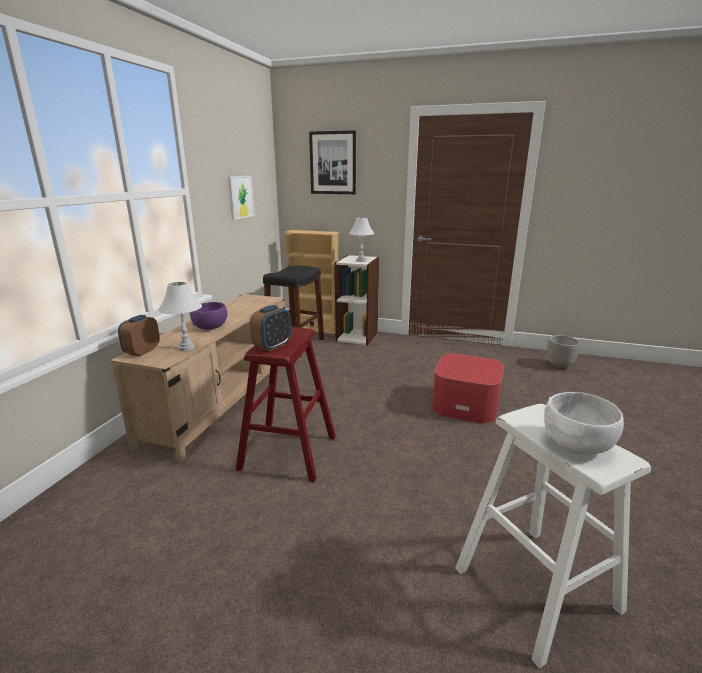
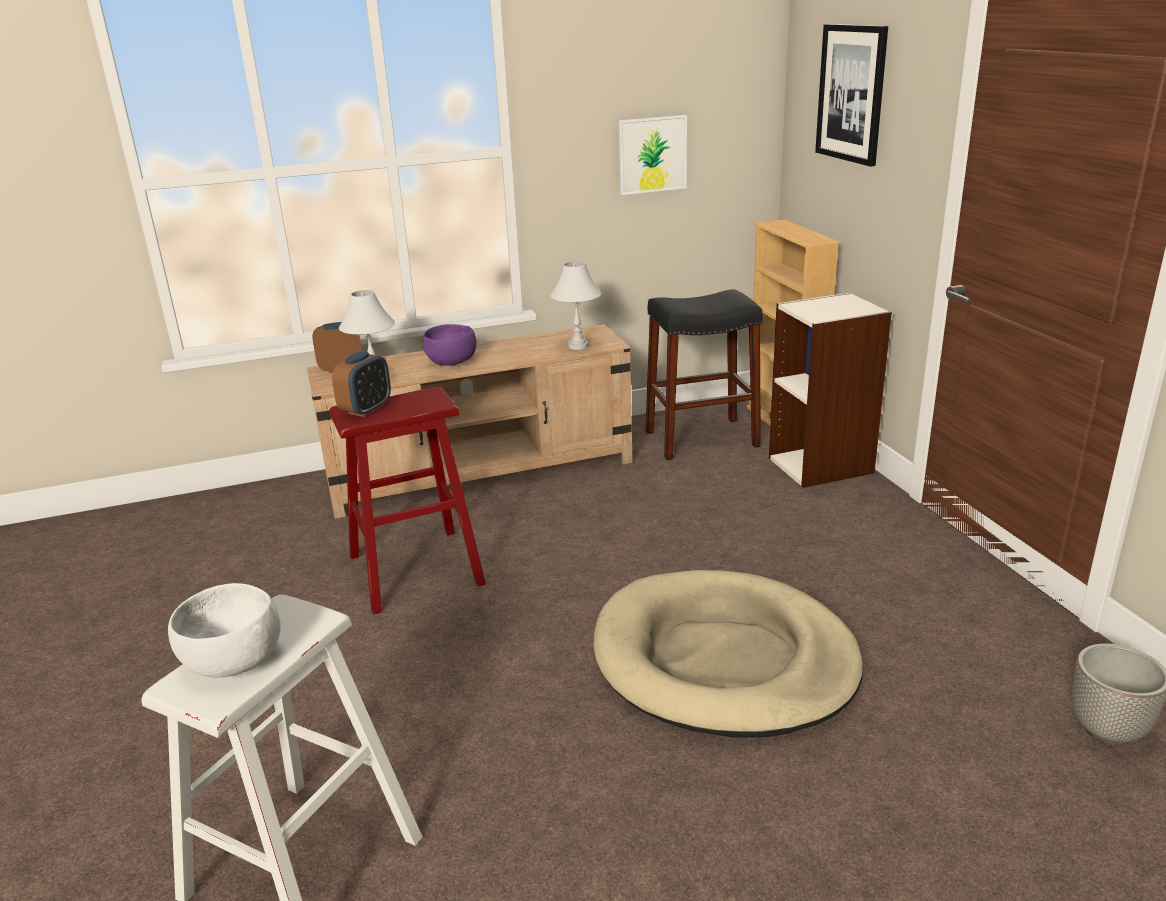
camera: 55 degrees right, 5 degrees up
(272, 346) = (366, 409): alarm clock -> alarm clock turned 60 degrees counterclockwise
(361, 260) = (829, 312): white table lamp -> white table lamp (577, 346)
(465, 404) = (724, 660): ottoman -> beige dog bed

